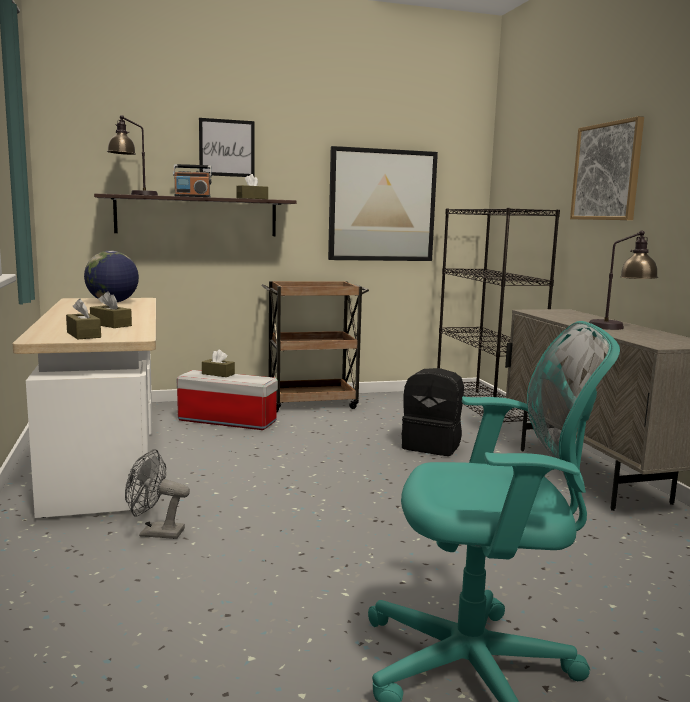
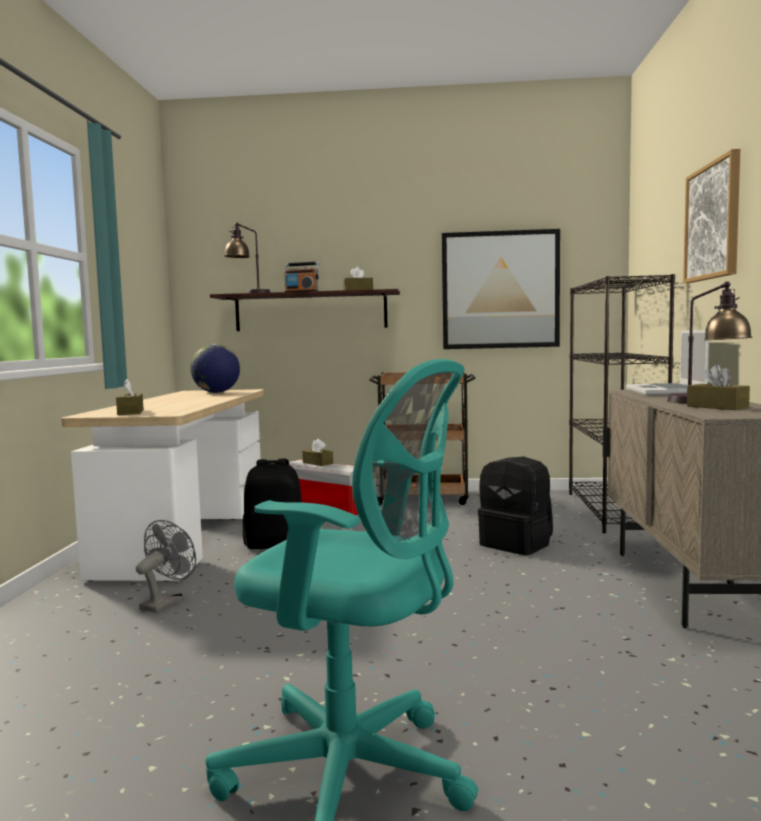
camera: 20 degrees right, 5 degrees down
(111, 325) = (172, 406): brown tissue box -> brown tissue box (717, 407)
(155, 533) = (166, 602): grey fan -> grey fan turned 90 degrees clockwise
(210, 461) = (275, 544): none -> black backpack
(227, 148) = (337, 244): picture -> none
(565, 314) = (666, 392): none -> laptop

